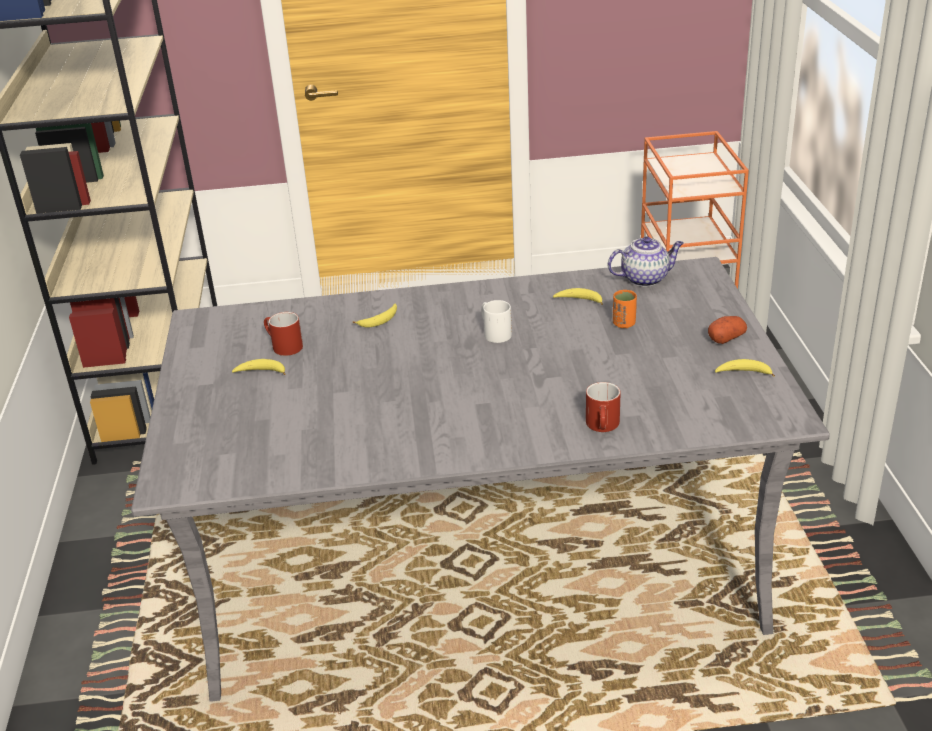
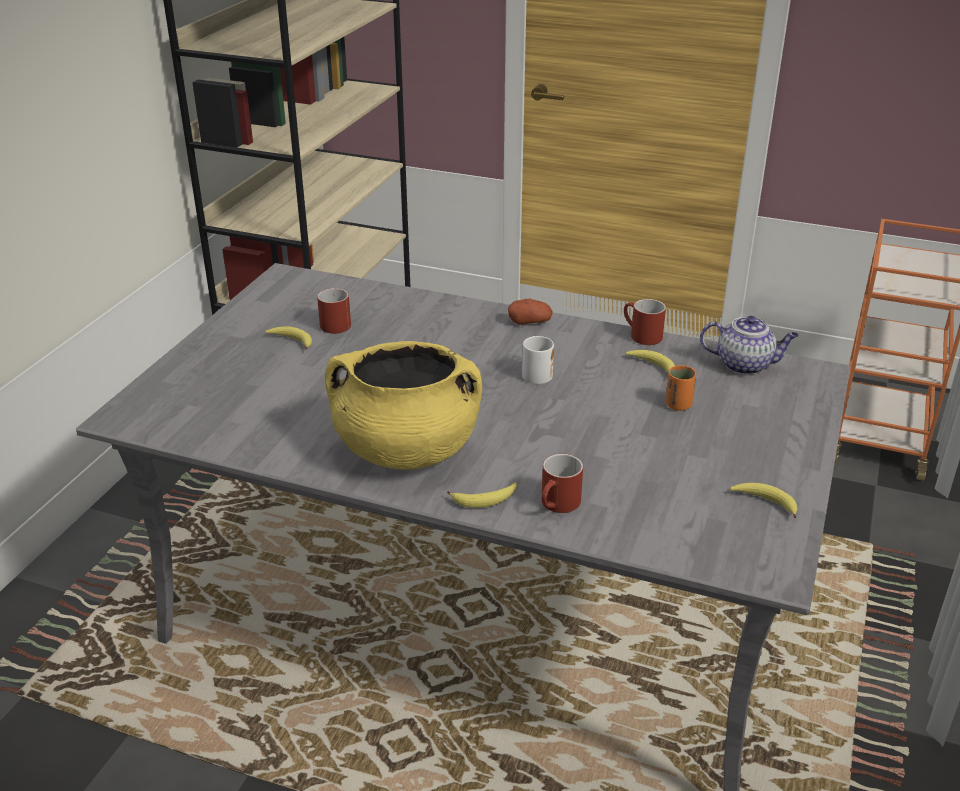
camera: 25 degrees right, 0 degrees up
(379, 320) = (439, 326): banana -> banana (485, 500)
(448, 426) = (406, 450): none -> yellow cooking pot
(549, 279) = (640, 335): none -> red mug
(726, 338) = (780, 457): potato -> potato (529, 322)

